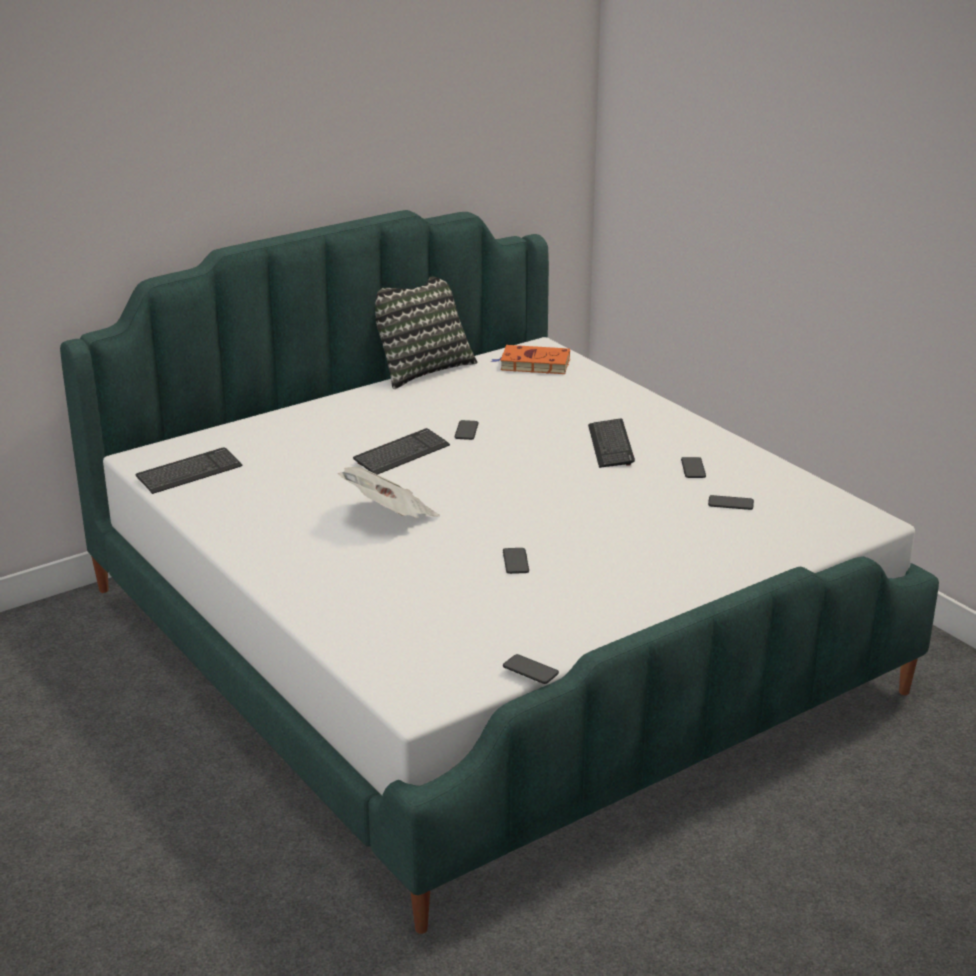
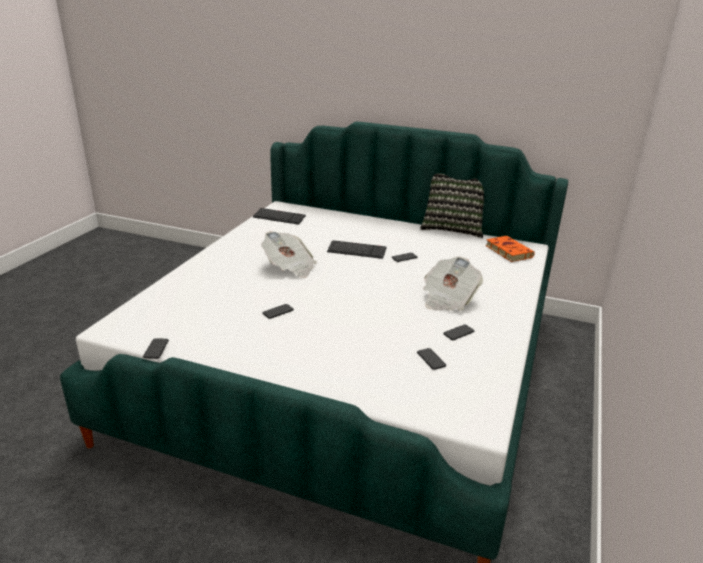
camera: 55 degrees right, 0 degrees up
(610, 445) = (448, 299): keyboard -> newspaper

